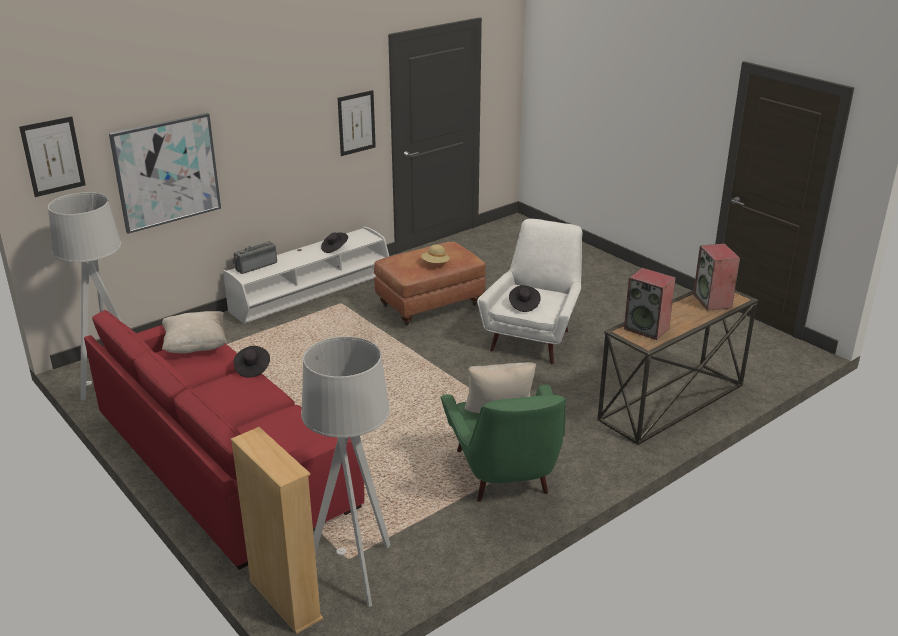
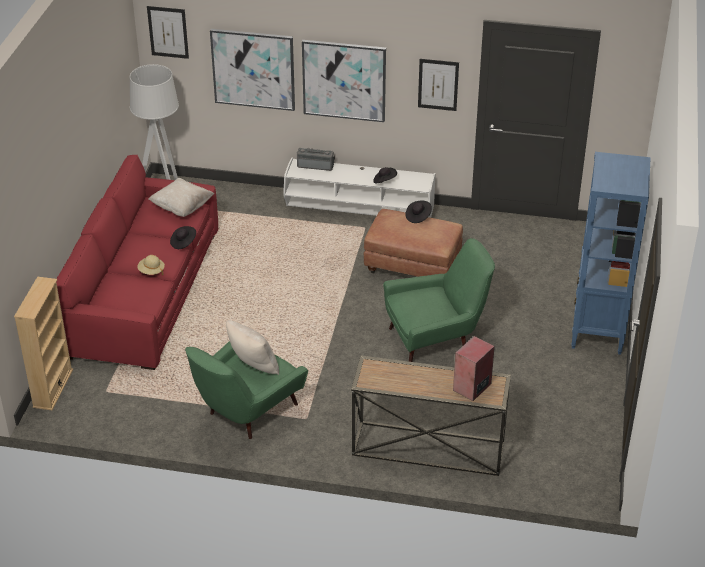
camera: 50 degrees right, 10 degrees up
(267, 150) = (344, 80): none -> picture
(355, 572) = (99, 400): grey floor lamp -> none
(435, 263) = (406, 235): beige hat -> beige hat (151, 271)
(523, 305) = (410, 306): black hat -> black hat (418, 217)
(534, 337) = (435, 338): white armchair -> green armchair
(616, 273) = (597, 331): none -> blue bookcase
(647, 328) = (387, 373): speaker -> none

